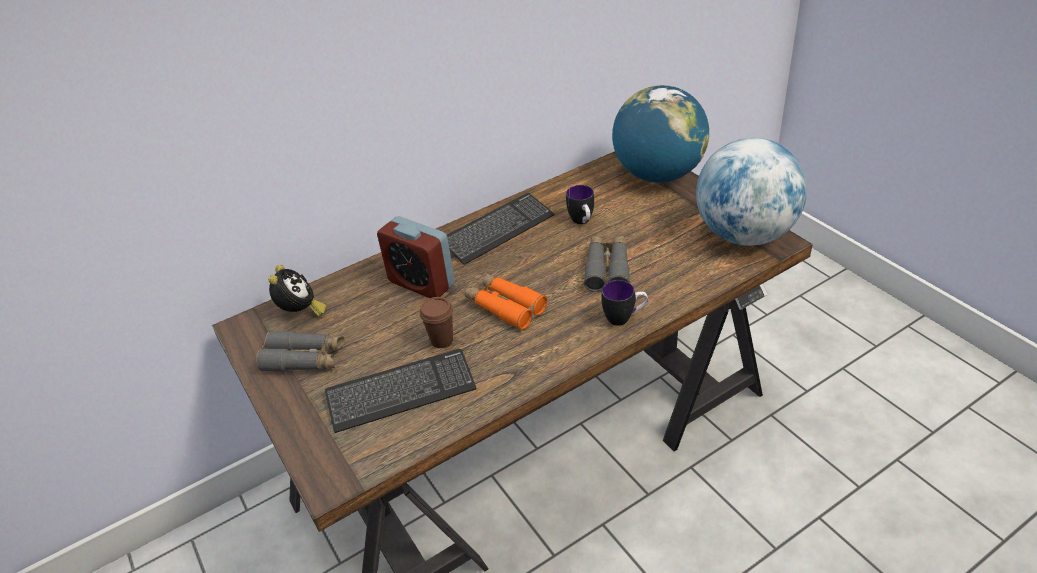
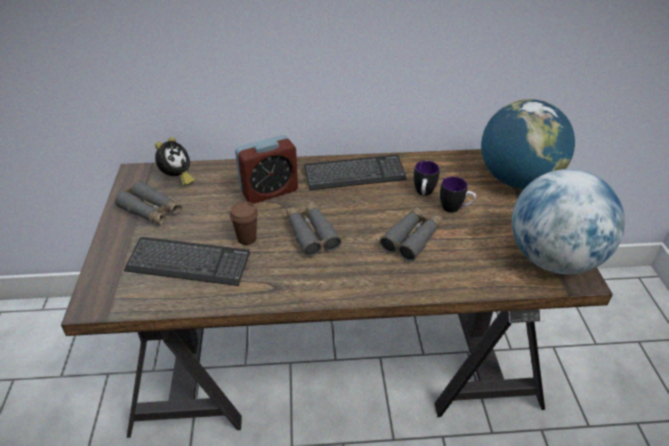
camera: 25 degrees right, 0 degrees up
(421, 283) = (269, 191): alarm clock -> alarm clock turned 90 degrees counterclockwise
(505, 306) = (311, 234): orange binoculars -> grey binoculars
(624, 318) = (392, 283): mug -> mug (455, 209)

